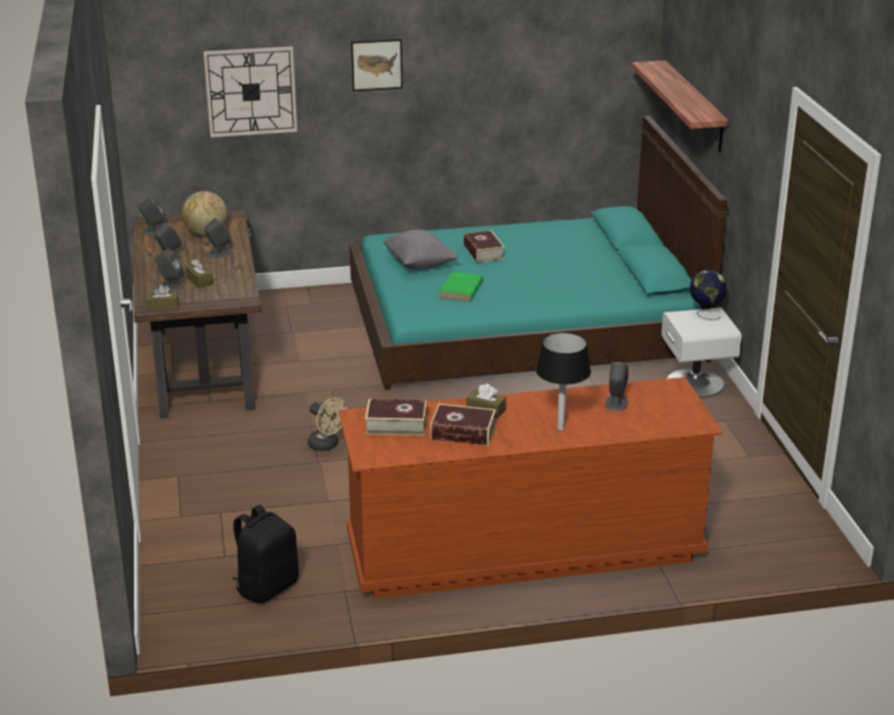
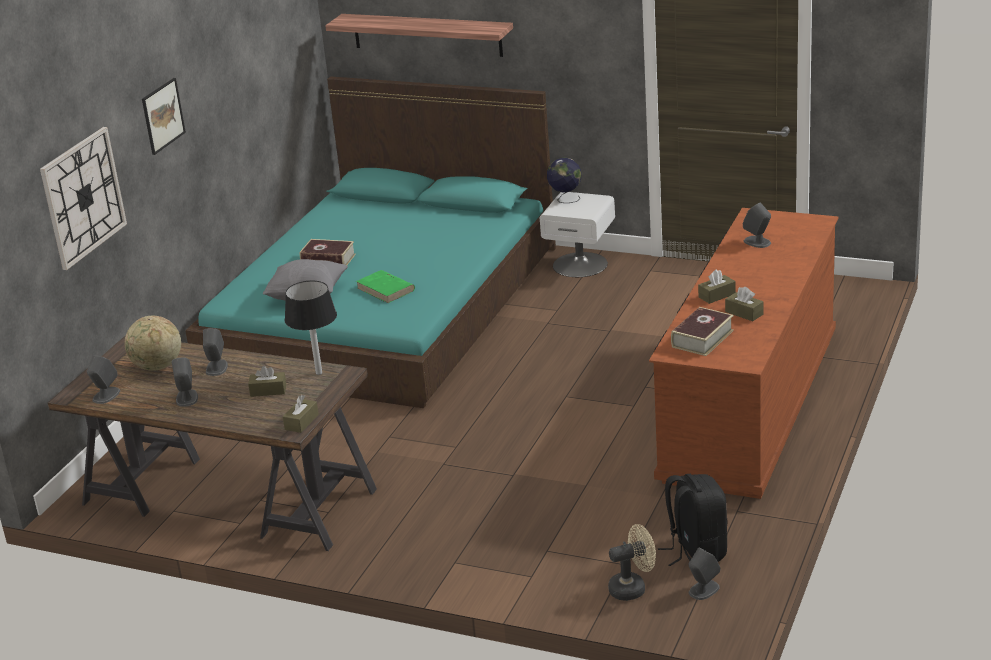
camera: 55 degrees left, 0 degrees up
(170, 286) = (258, 409): grey speaker -> grey speaker (703, 590)
(327, 445) = (489, 463): beige fan -> beige fan (633, 588)
(463, 432) = (744, 313): book -> brown tissue box
(560, 428) = (776, 273): black table lamp -> black table lamp (318, 373)

